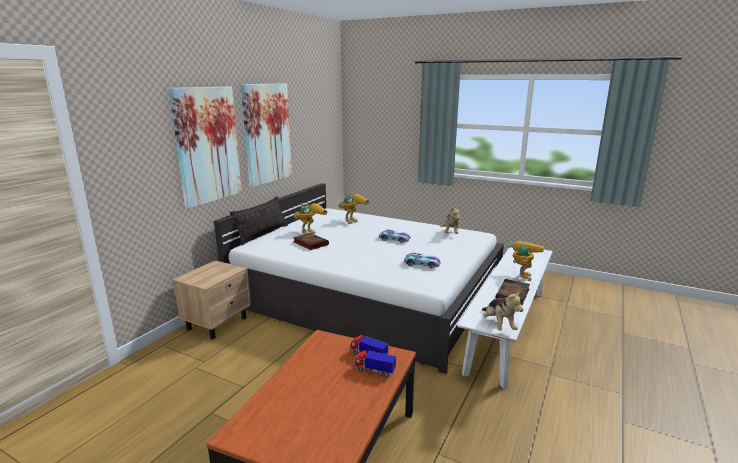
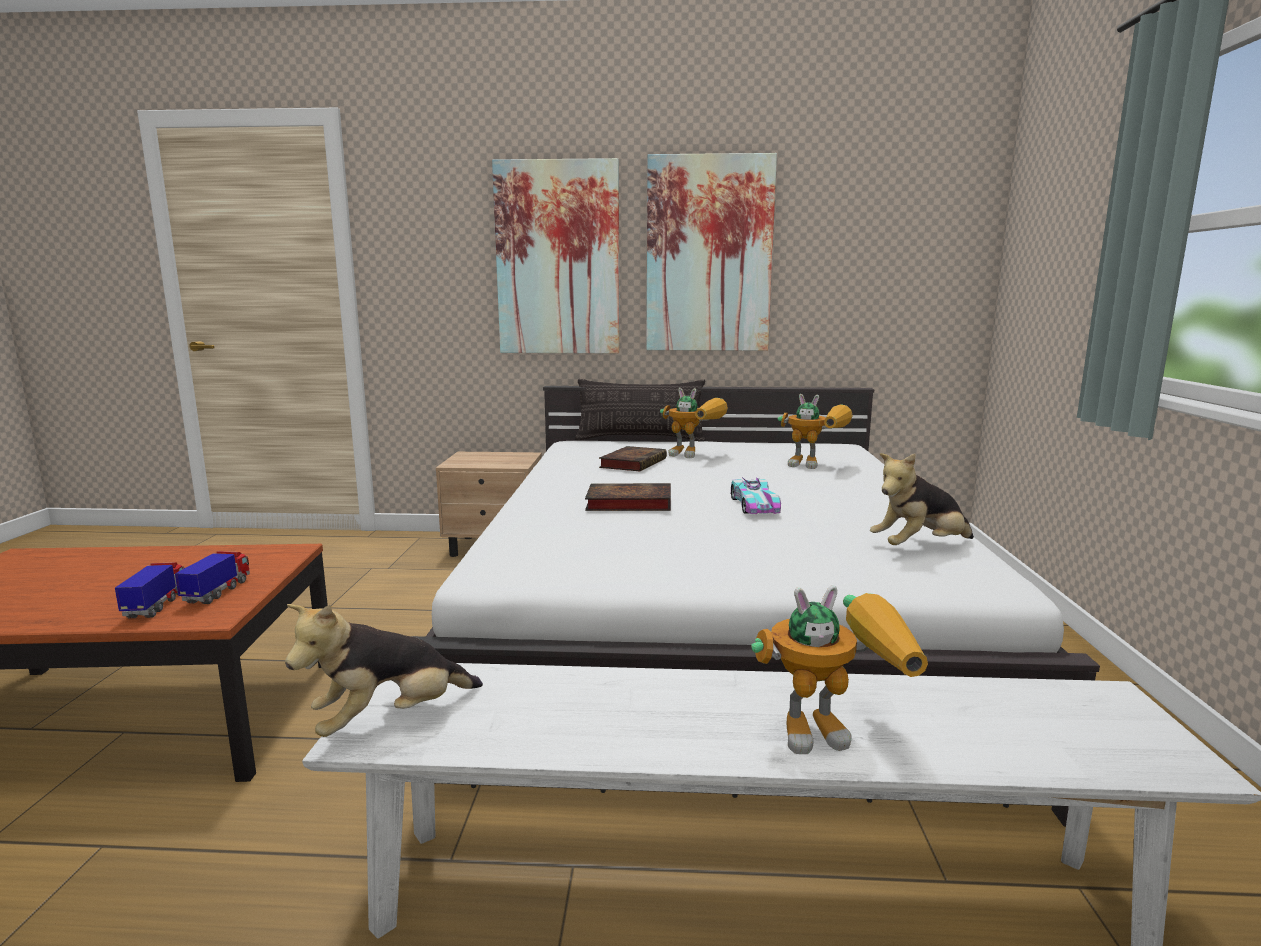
camera: 65 degrees right, 5 degrees down
(422, 264) = (617, 543): toy car -> none
(513, 295) = (631, 726): book -> book (626, 503)

